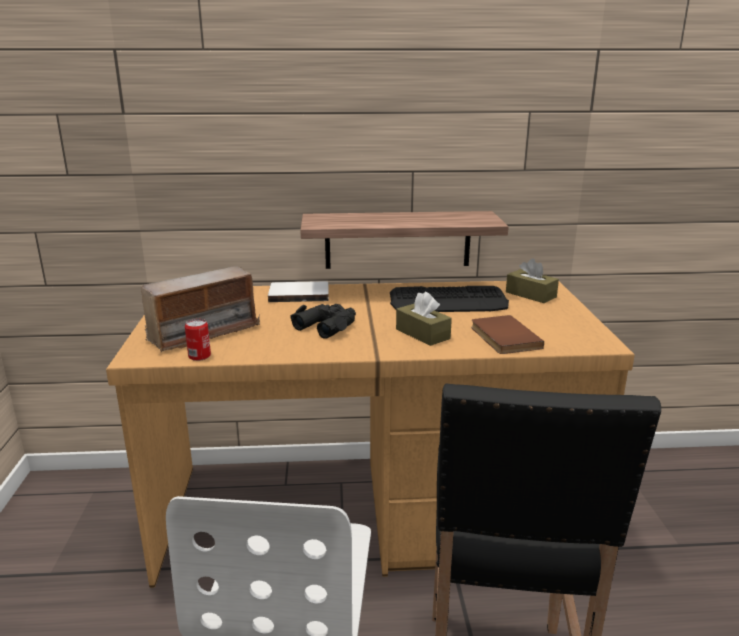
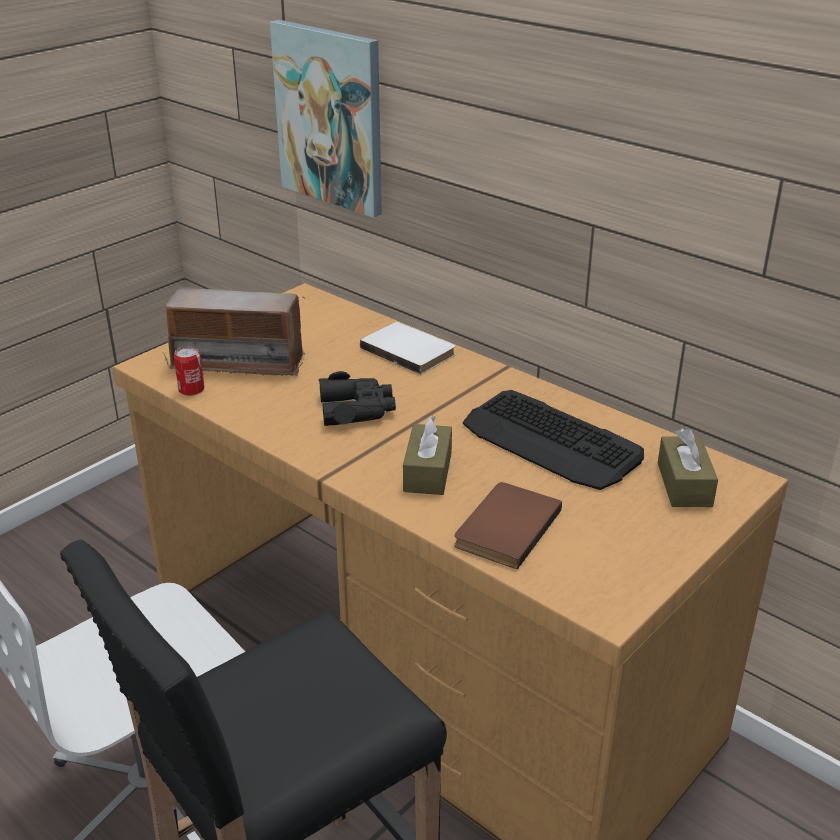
camera: 45 degrees right, 10 degrees up
(179, 148) = (330, 117): none -> picture
(397, 239) = (562, 320): shelf -> none

